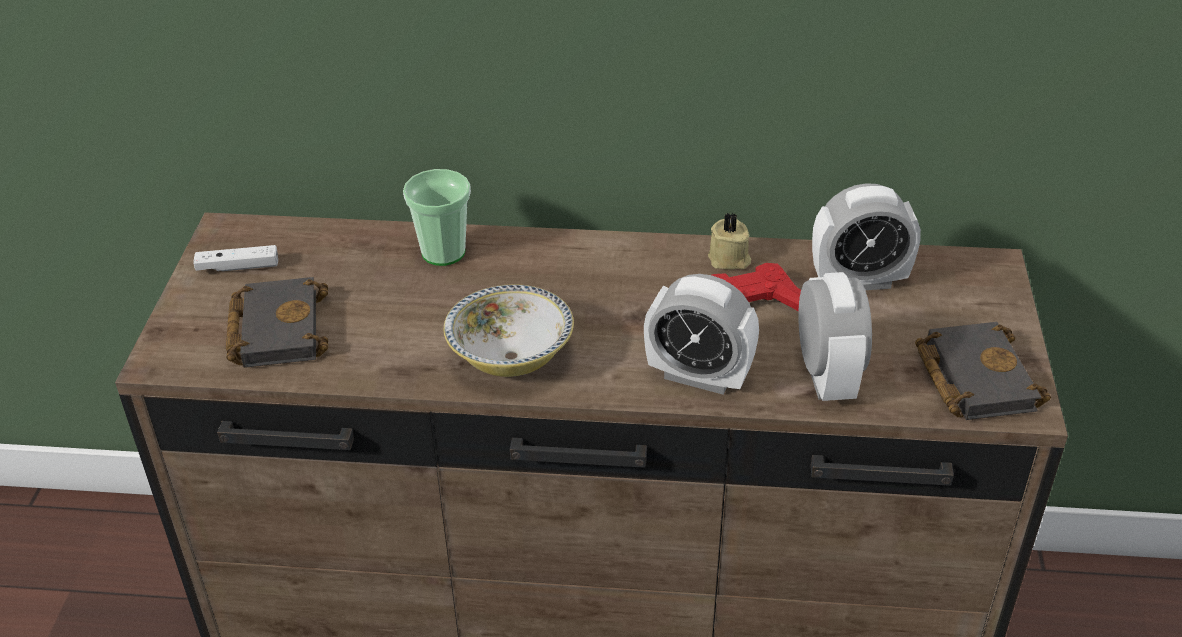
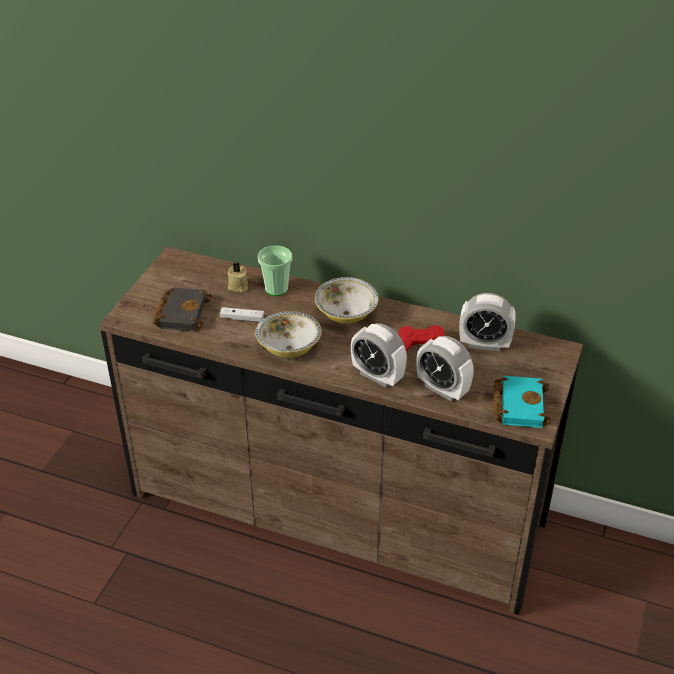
camera: 15 degrees right, 0 degrees up
(238, 267) = (173, 278): white game controller -> white game controller (242, 319)
(591, 273) = (346, 314): none -> bowl
(729, 259) = (421, 320): beige candle -> beige candle (238, 286)
(826, 377) = (442, 389): alarm clock -> alarm clock turned 120 degrees clockwise
(972, 377) = (518, 404): black book -> turquoise book

